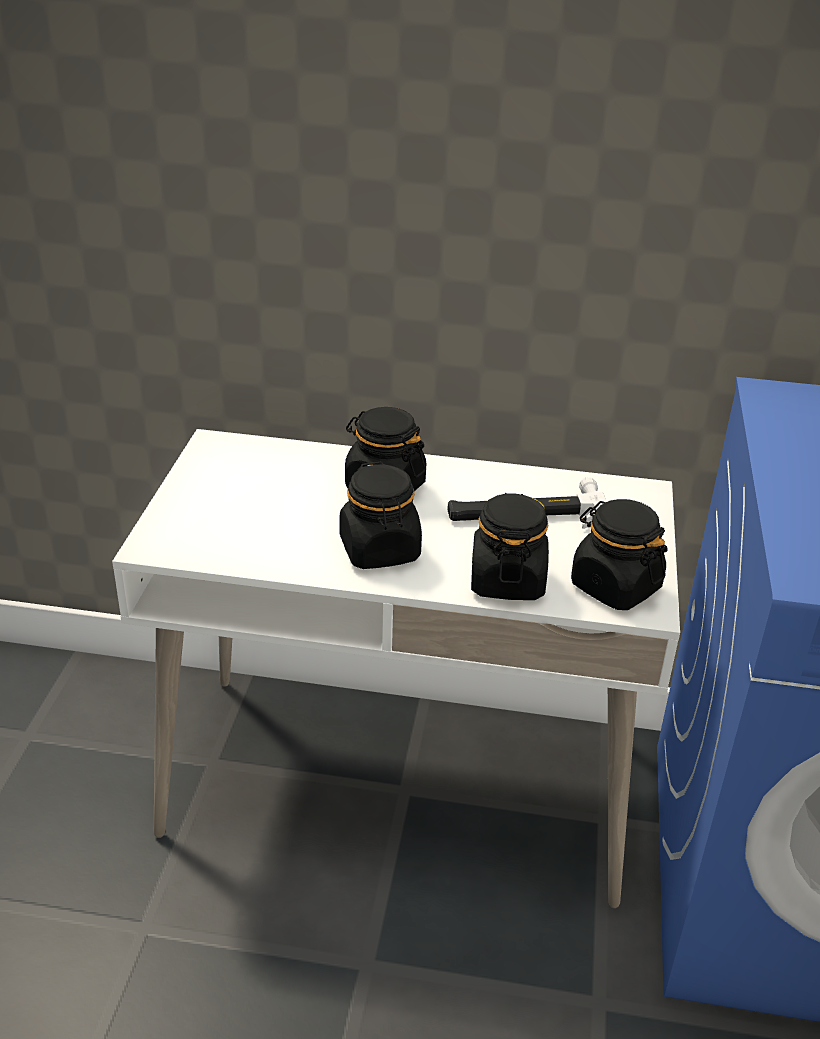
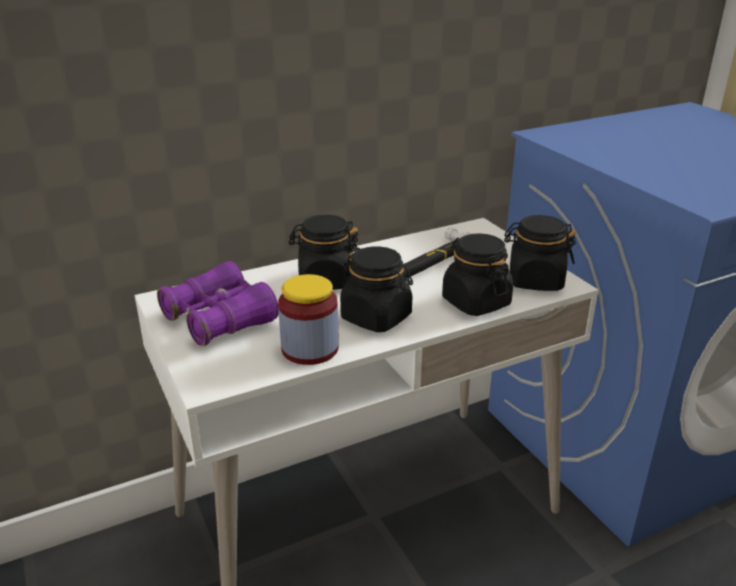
camera: 35 degrees left, 5 degrees down
(235, 487) = (219, 319): none -> purple binoculars
(276, 553) = (310, 349): none -> jar

